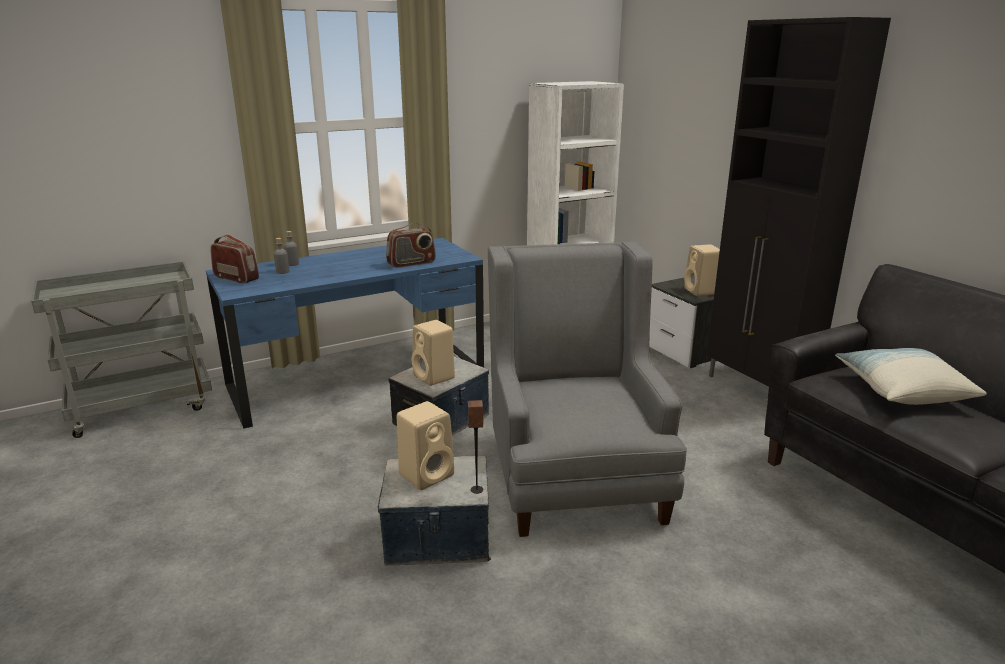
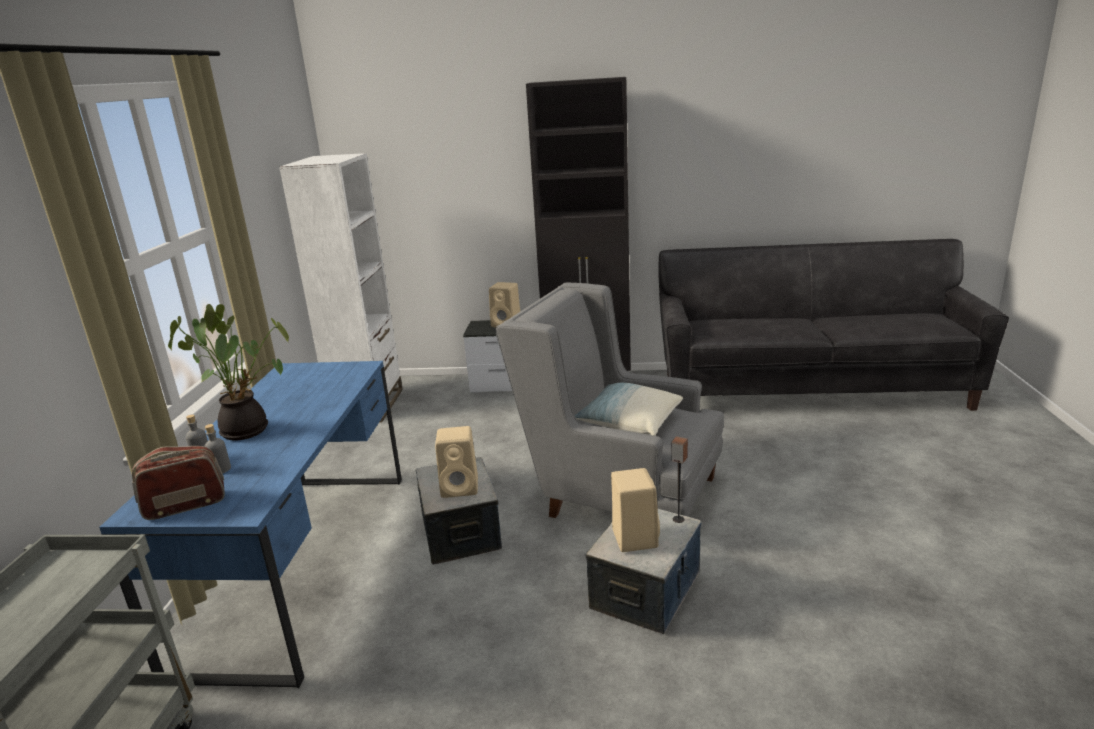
camera: 55 degrees left, 0 degrees up
(338, 261) = (248, 429): none -> potted plant
(411, 263) = (334, 393): radio -> none
(901, 391) = (742, 323): pillow -> pillow (629, 423)

